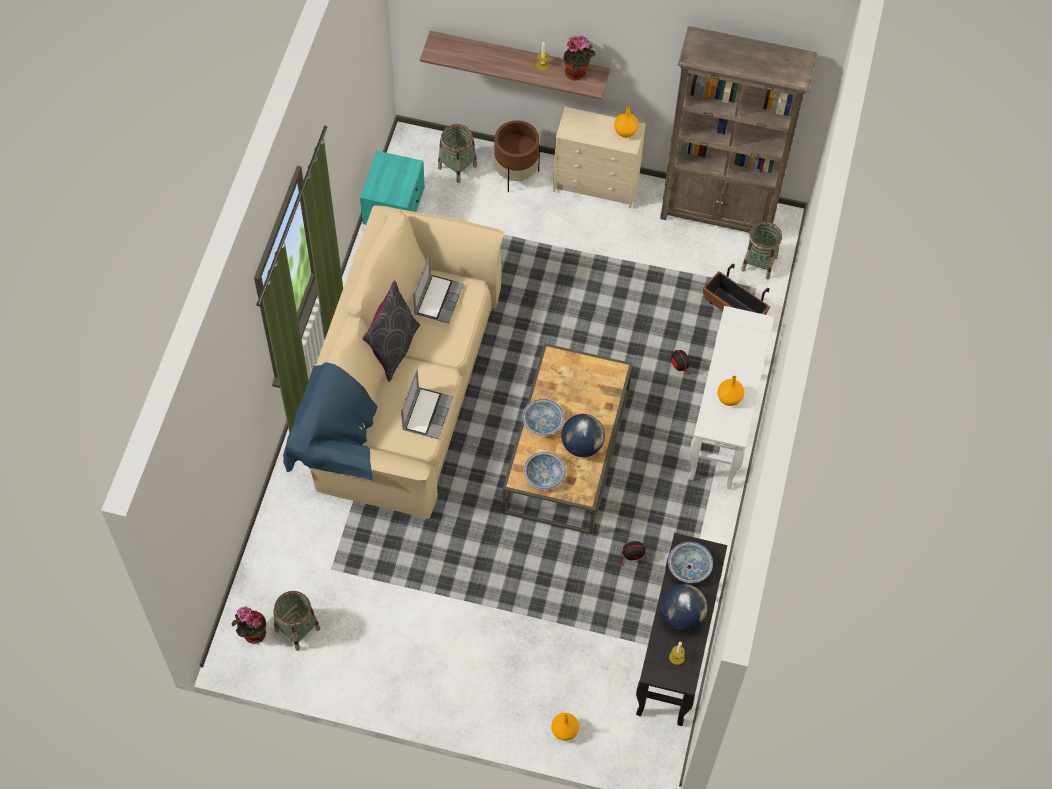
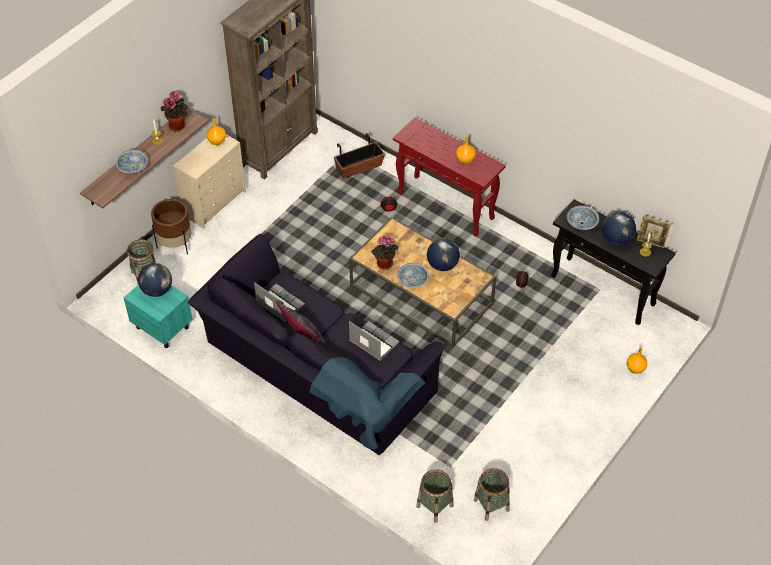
camera: 65 degrees left, 10 degrees down
(252, 634) = (482, 536): potted plant -> potted plant (384, 265)
(401, 176) = (157, 290): none -> globe
(401, 386) = (316, 373): beige sofa -> black sofa
(544, 475) = (456, 294): bowl -> bowl (133, 167)
(696, 660) = (651, 243): none -> picture frame
(722, 428) = (446, 206): white console table -> red console table
(759, 263) = (331, 142): basket -> basket (435, 506)

